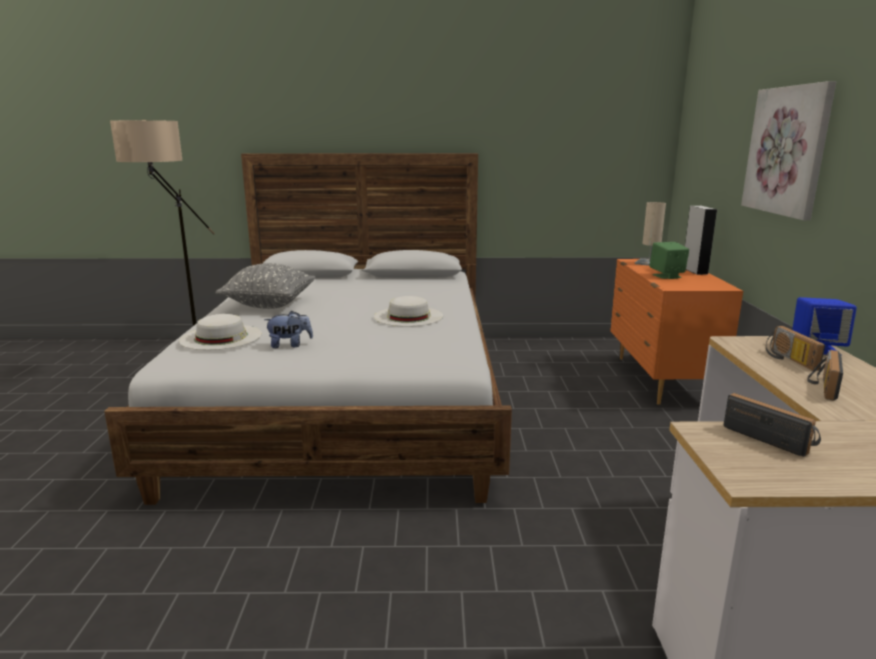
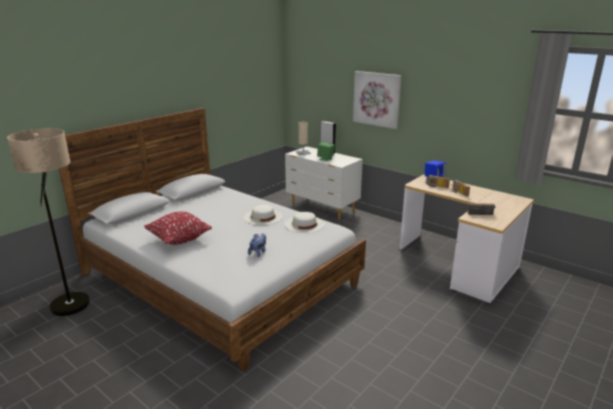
camera: 50 degrees left, 5 degrees up
(221, 337) = (220, 264): white hat -> white hat (304, 224)
(269, 305) = (179, 239): grey pillow -> red pillow
(660, 379) = (322, 208): orange dresser -> white dresser

